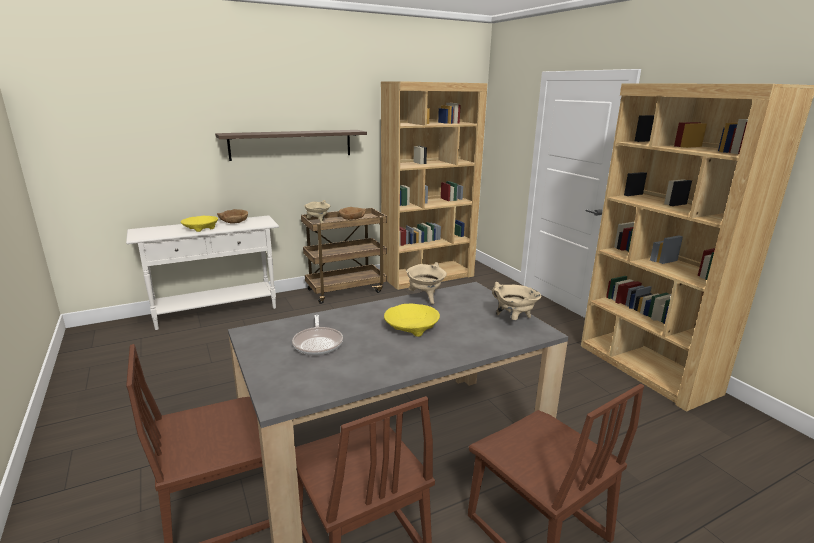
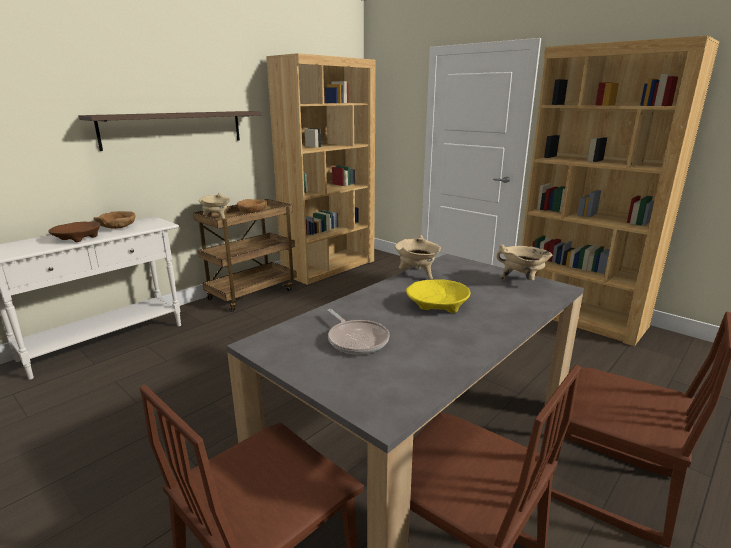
camera: 20 degrees left, 0 degrees up
(200, 228) = (77, 238): yellow bowl -> brown bowl

